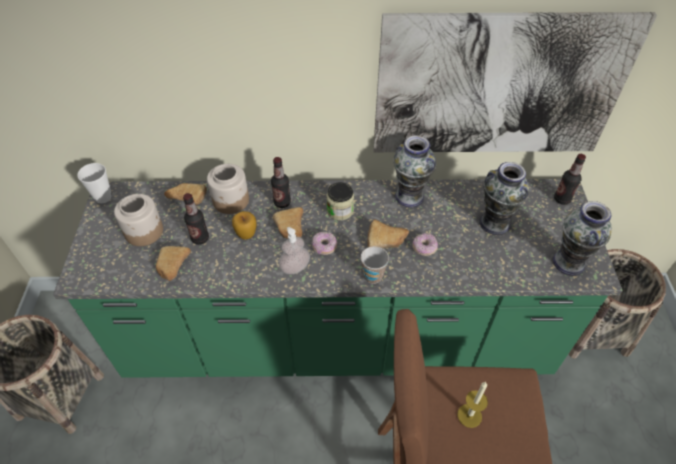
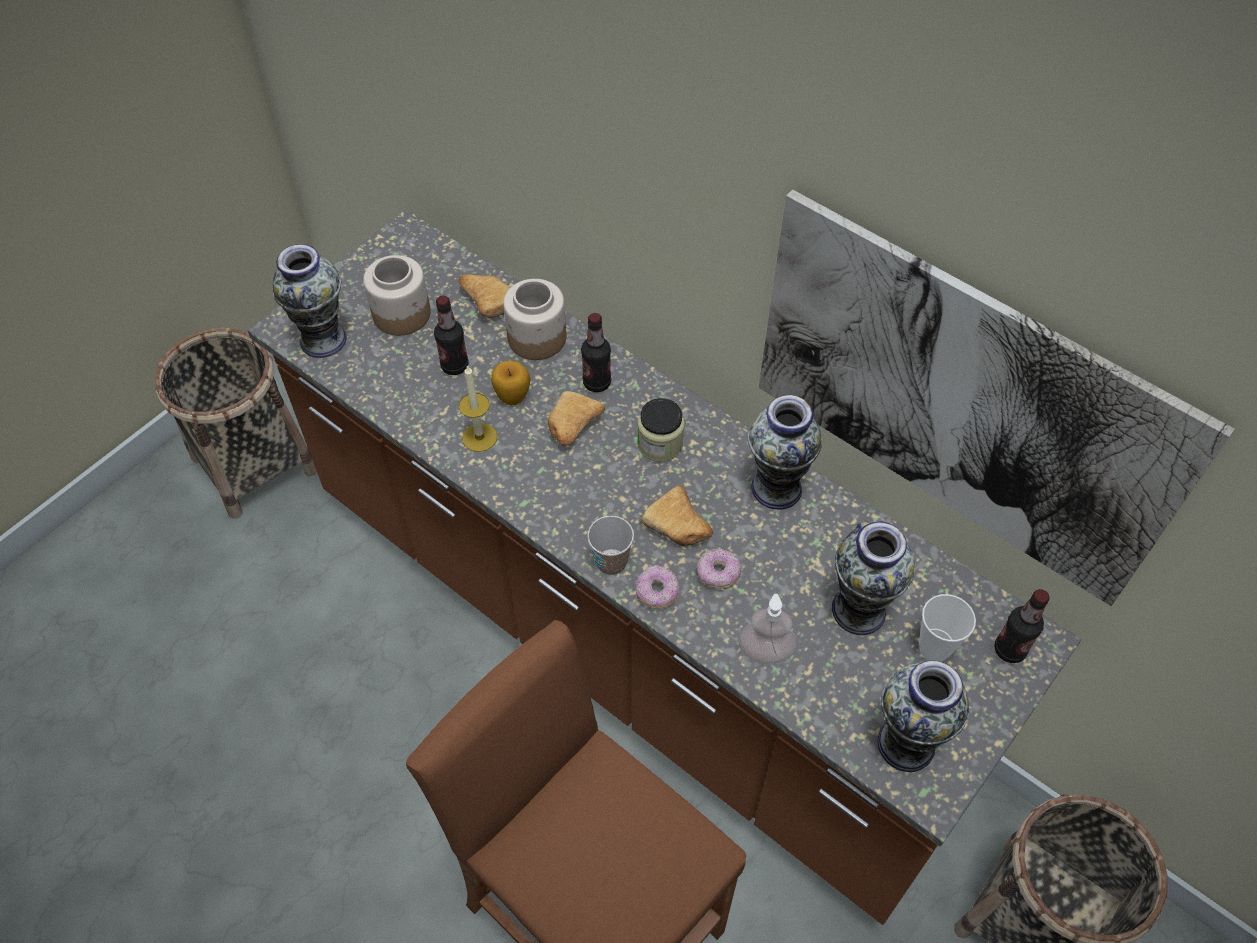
camera: 40 degrees right, 5 degrees up
(103, 197) = (396, 238): cup -> cup (934, 649)
(108, 271) = (322, 339): none -> vase
(172, 268) = (391, 383): bread -> none
(295, 267) = (527, 481): soap dispenser -> soap dispenser (765, 651)
(324, 247) = (590, 480): donut -> donut (657, 592)
(338, 340) = (628, 639): green counter -> brown counter
(469, 415) = (590, 835): candle -> candle (479, 437)

